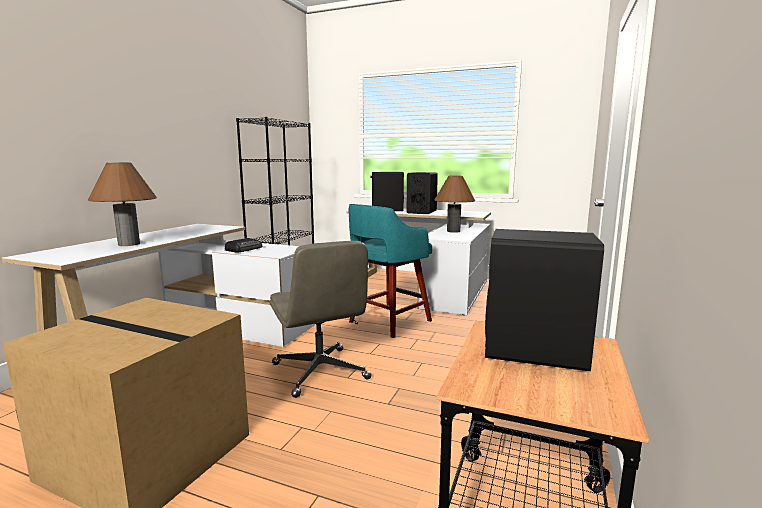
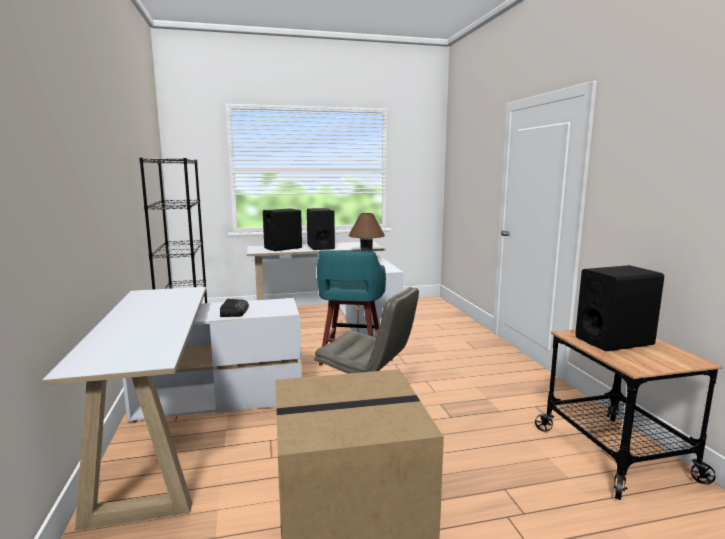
camera: 35 degrees left, 0 degrees up
(129, 244) = (153, 329): brown table lamp -> none

